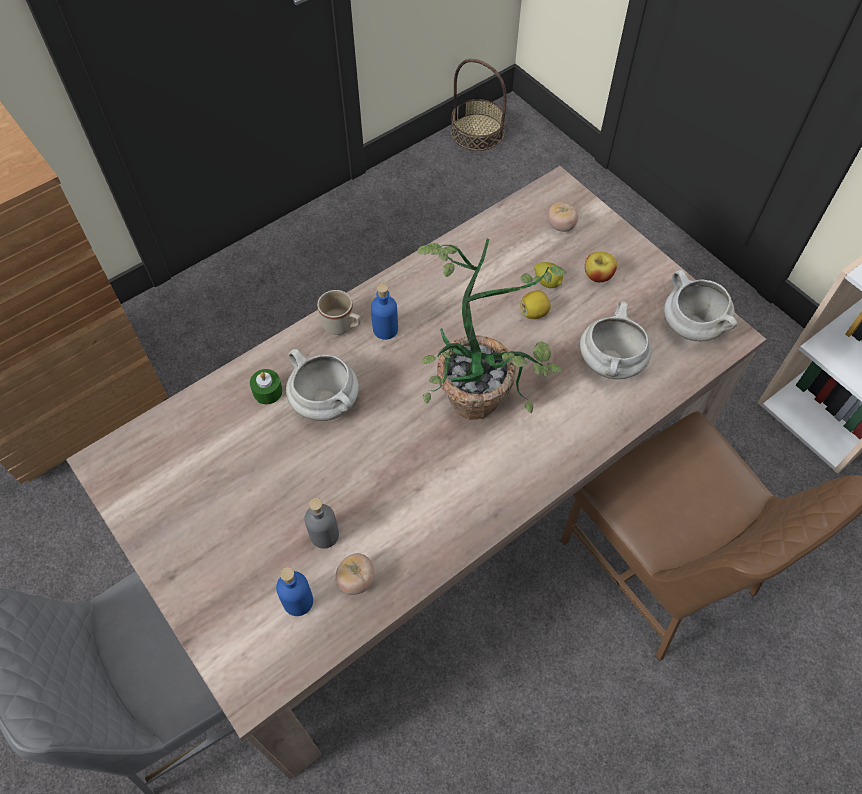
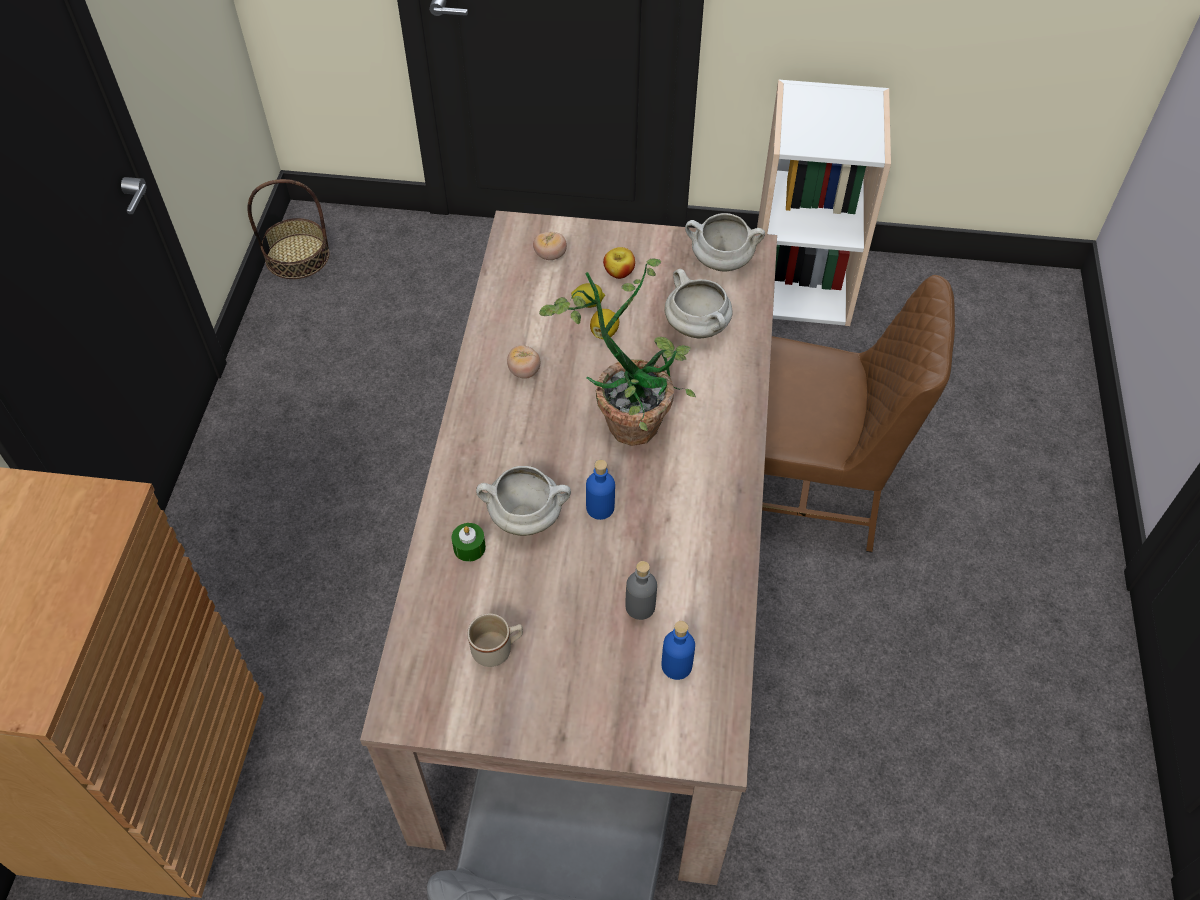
camera: 45 degrees left, 5 degrees down
(342, 325) = (469, 452): beige mug -> beige mug (497, 649)
(356, 580) = (699, 615): tomato -> tomato (524, 371)
(385, 329) = (507, 429): blue bottle -> blue bottle (600, 508)

